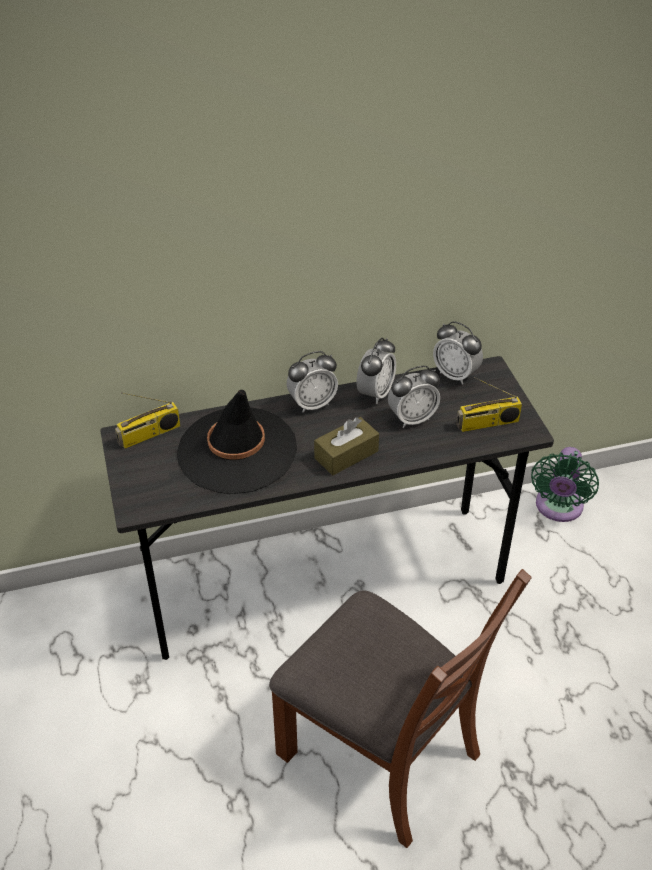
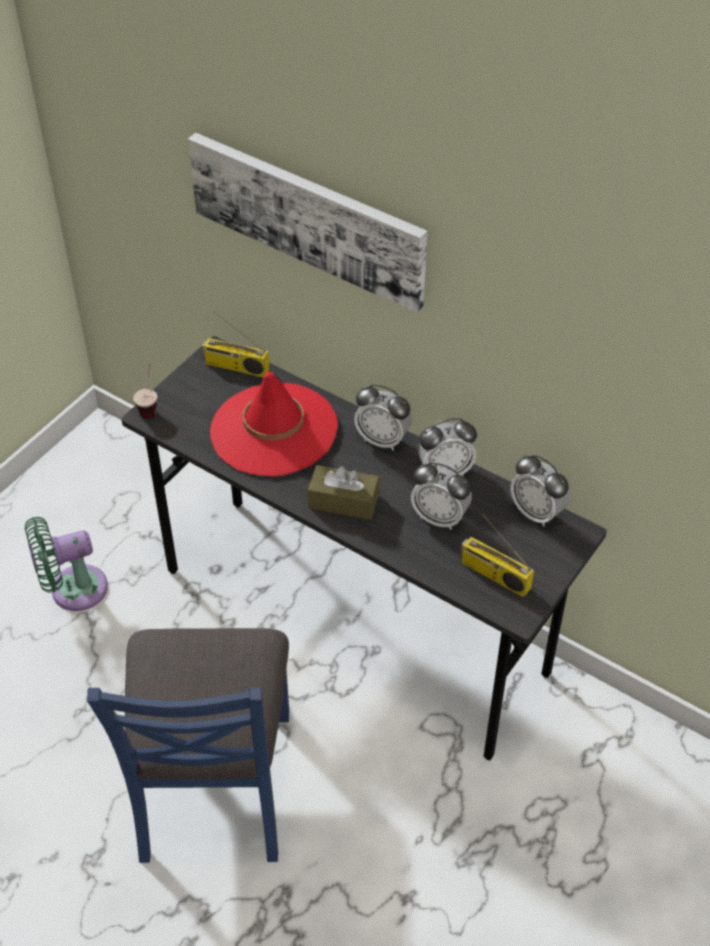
camera: 50 degrees right, 5 degrees up
(127, 503) = (150, 406): none -> cup
(193, 248) = (308, 217): none -> picture
(237, 451) = (273, 430): black hat -> red hat
(382, 753) = (213, 784): brown chair -> blue chair
(455, 375) = (536, 512): alarm clock -> alarm clock turned 45 degrees counterclockwise
(558, 508) = (638, 750): green fan -> green fan (72, 590)

